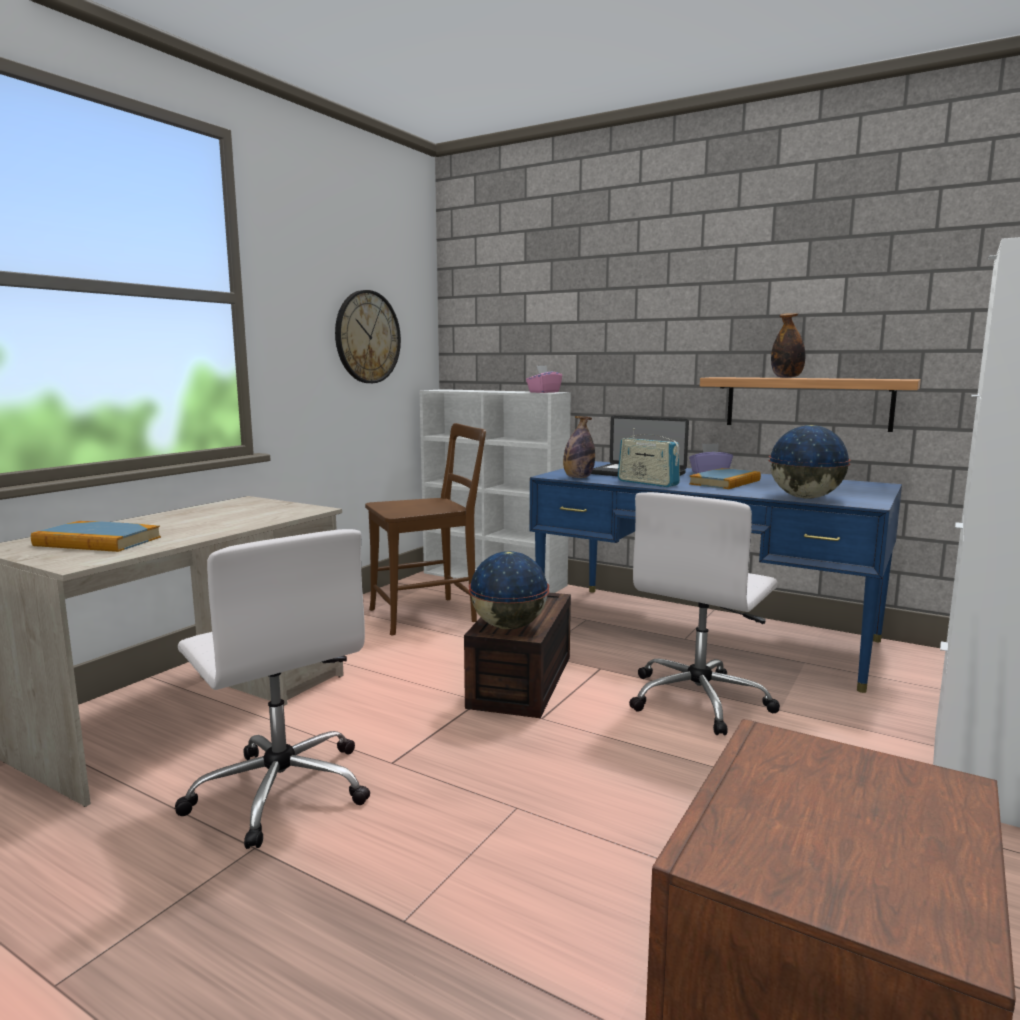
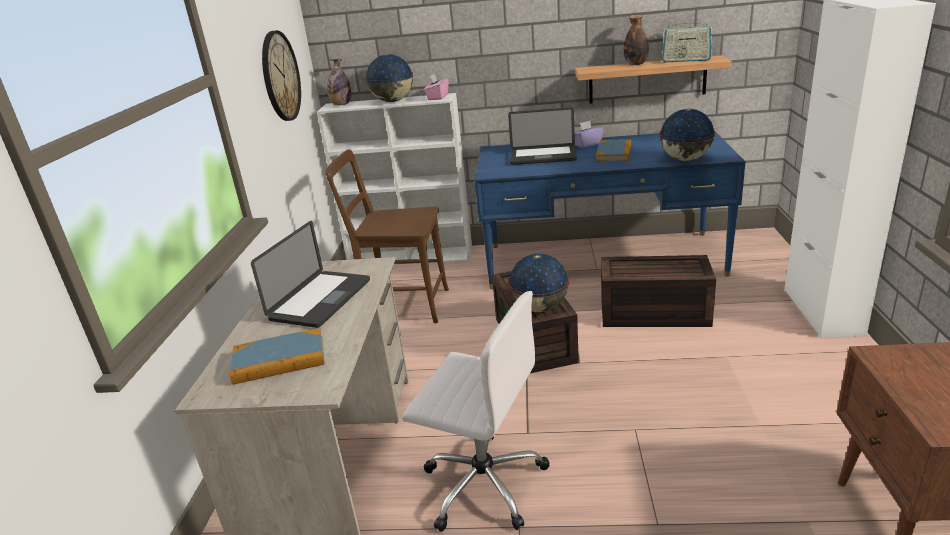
camera: 25 degrees left, 15 degrees up
(218, 519) = (321, 300): none -> laptop
(429, 615) = (402, 306): brown chair -> brown chair turned 120 degrees counterclockwise
(498, 391) = (393, 101): none -> globe
(578, 477) = (511, 172): bottle -> bottle (341, 105)
(647, 483) = (568, 167): radio -> radio (686, 60)
(699, 700) = (652, 314): white office chair -> brown storage box

